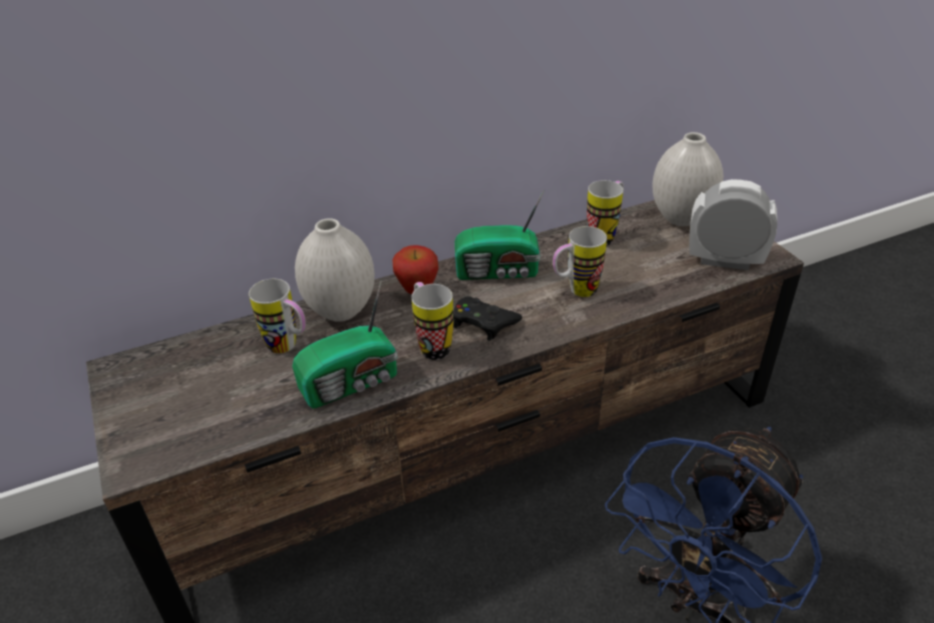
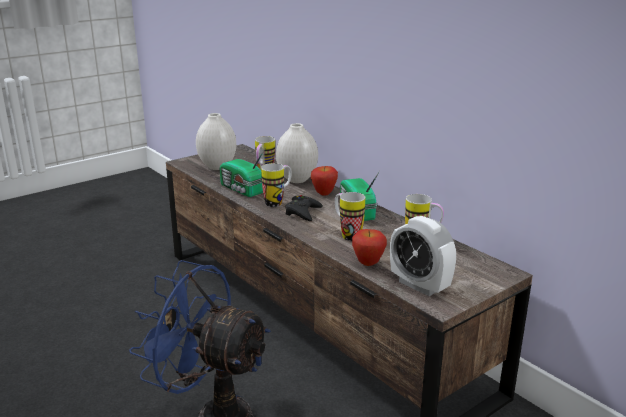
camera: 75 degrees right, 15 degrees down
(666, 288) = (368, 264): none -> apple
(682, 219) = (469, 267): white vase -> white vase (217, 167)
(724, 260) = (419, 285): alarm clock -> alarm clock turned 135 degrees clockwise

